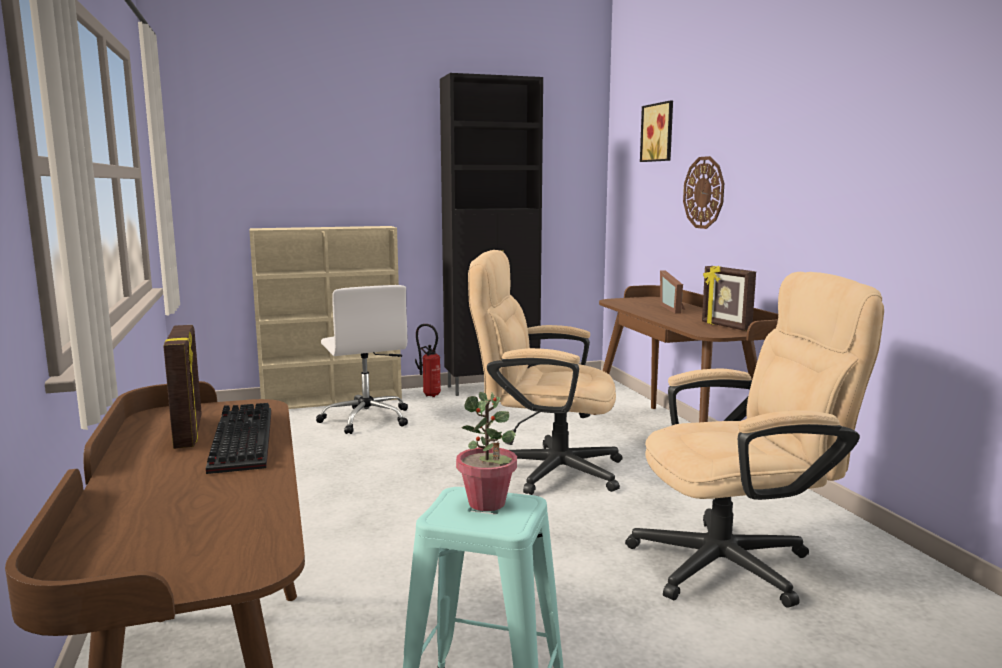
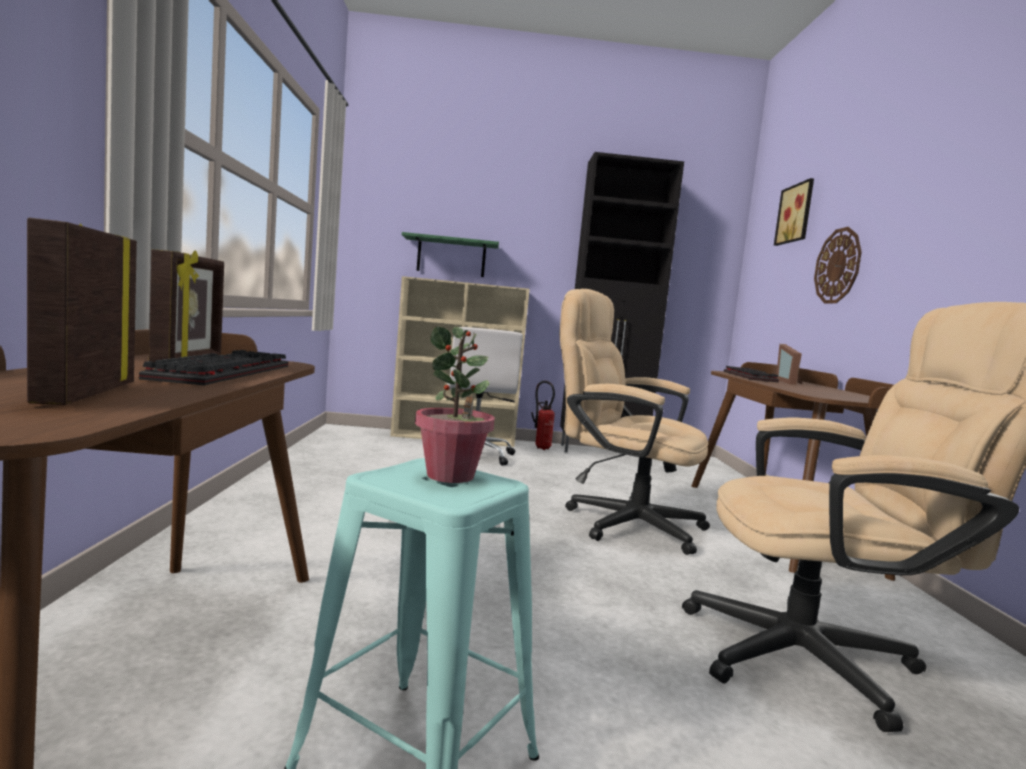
camera: 15 degrees right, 5 degrees down
(299, 198) = (451, 257): none -> green shelf
(638, 306) = (751, 377): none -> keyboard
(725, 326) = (844, 395): picture frame -> picture frame (84, 393)

